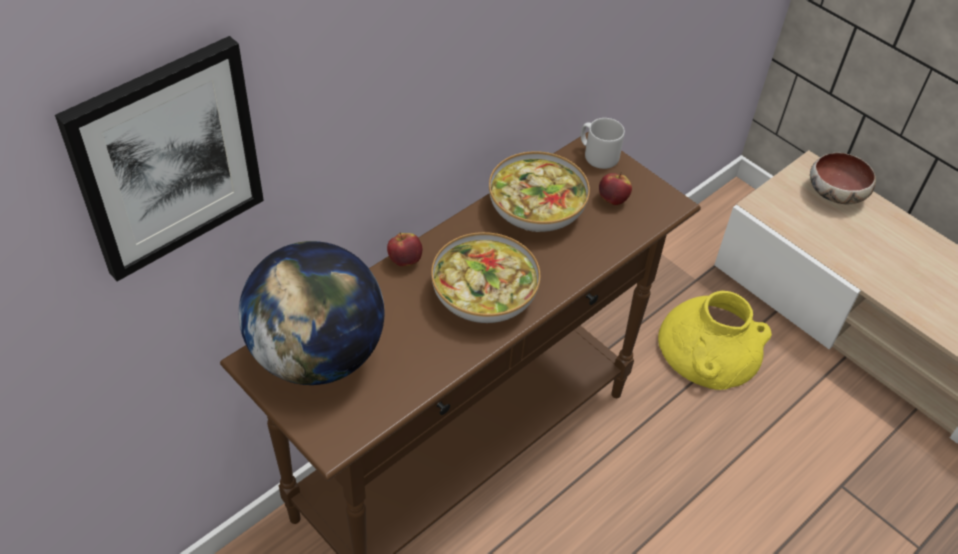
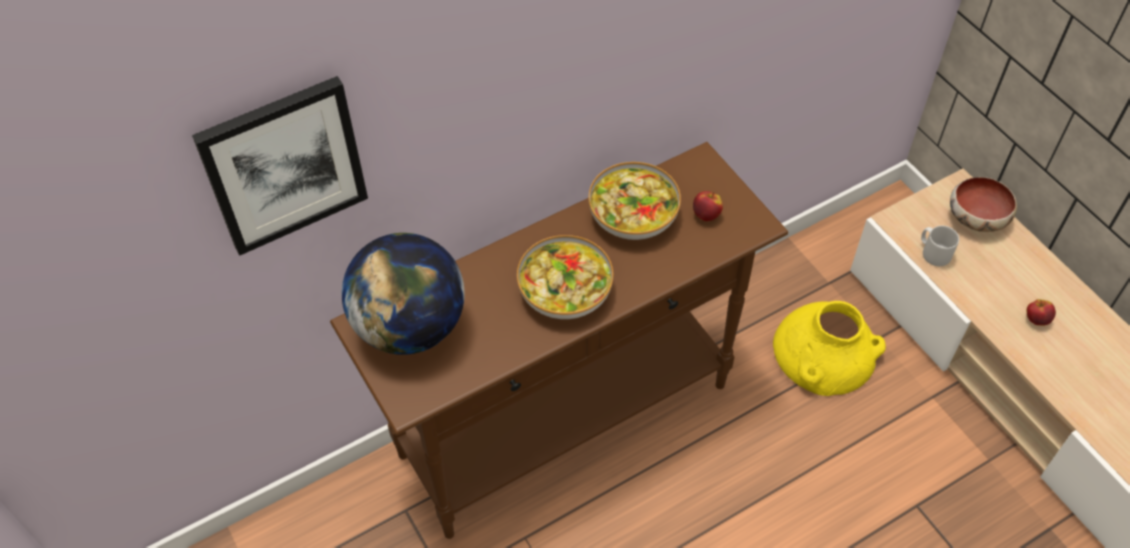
camera: 15 degrees right, 5 degrees up
(404, 260) = (503, 250): apple -> apple (1036, 319)
(597, 155) = (704, 169): grey mug -> grey mug (933, 253)

